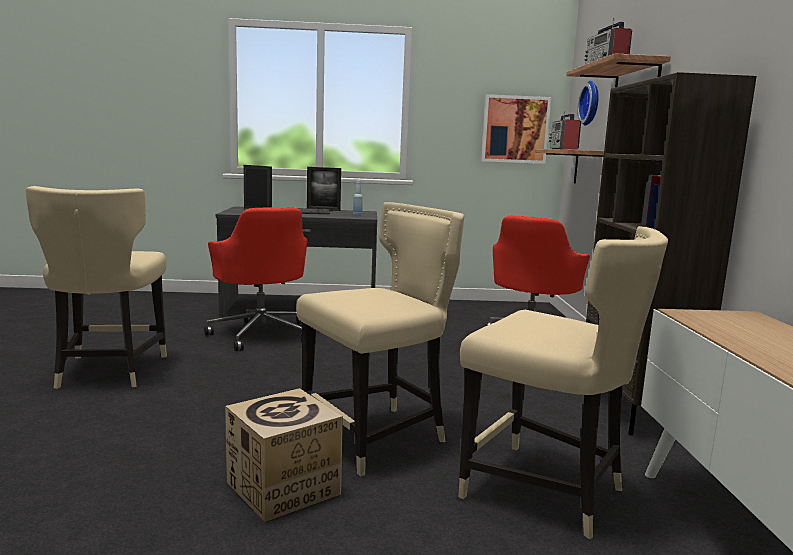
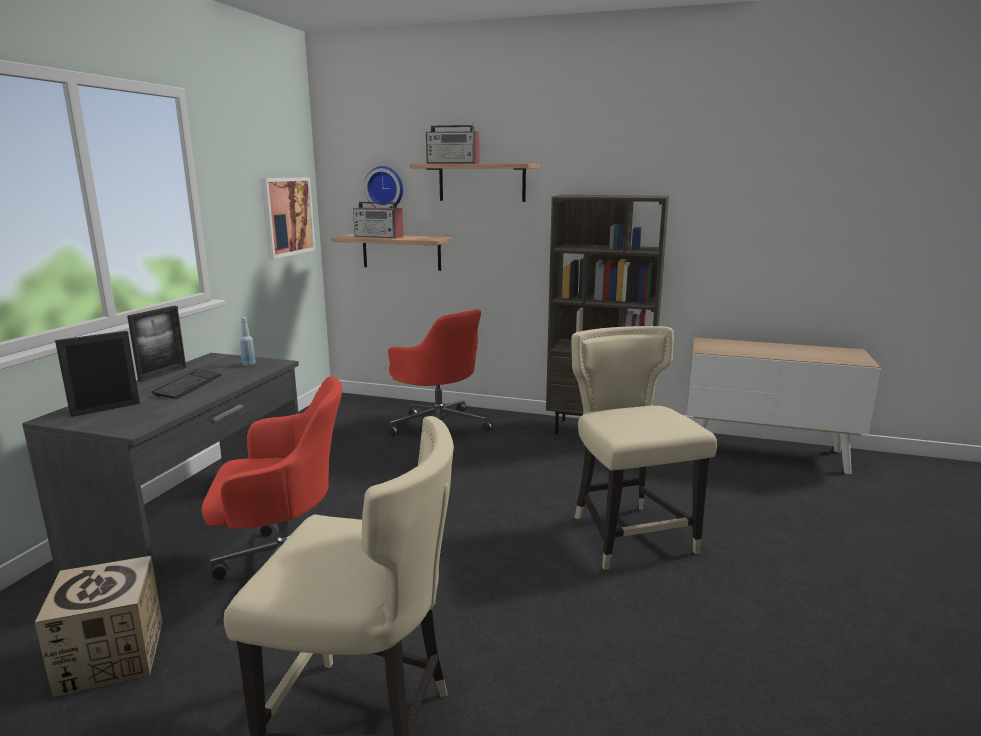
camera: 70 degrees left, 5 degrees up
(283, 488) = (720, 592): cardboard box -> cardboard box (111, 656)
(546, 491) = (716, 489): beige chair -> none

